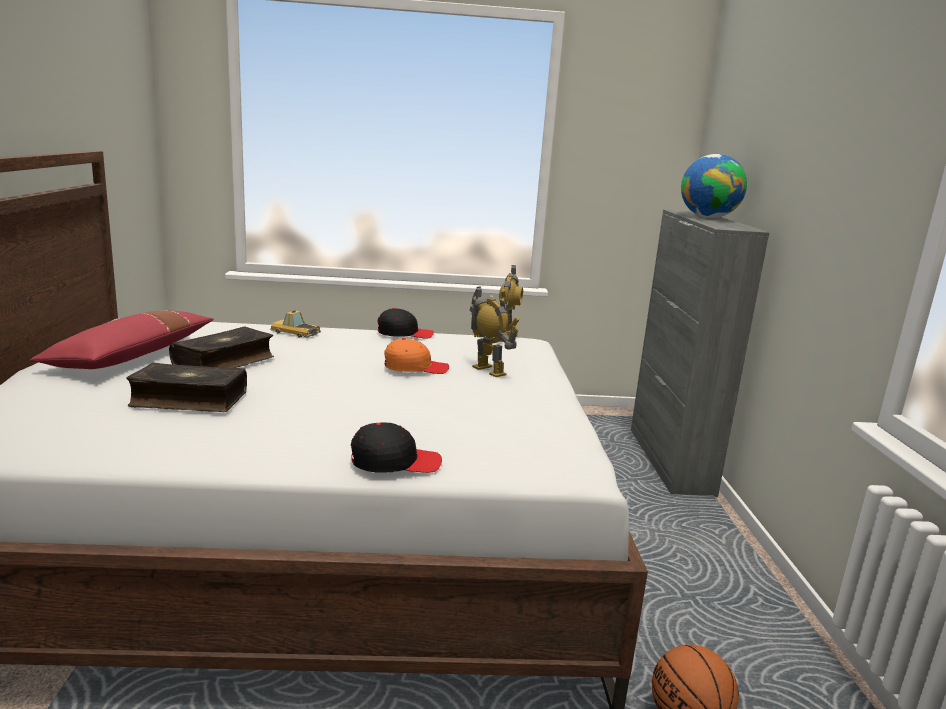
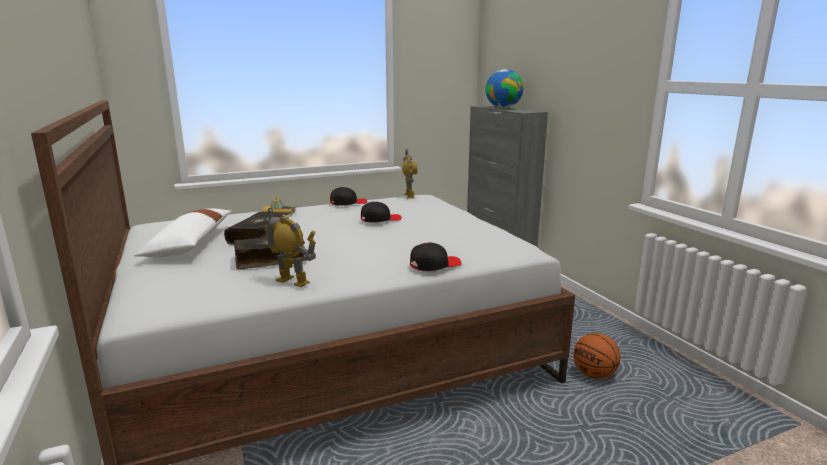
camera: 20 degrees left, 0 degrees up
(131, 356) = (190, 244): red pillow -> white pillow
(415, 367) = (380, 219): orange cap -> black cap
(489, 370) = (423, 214): toy robot -> toy robot (292, 281)

